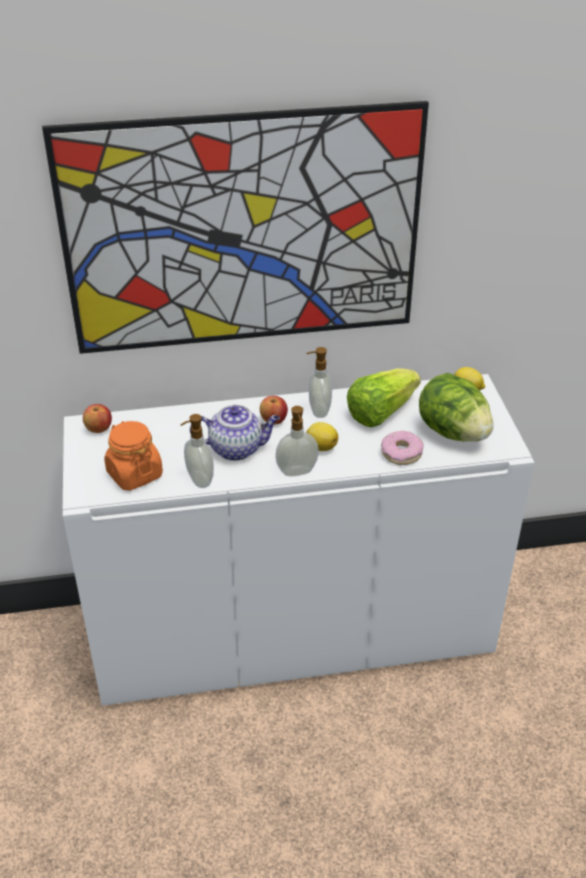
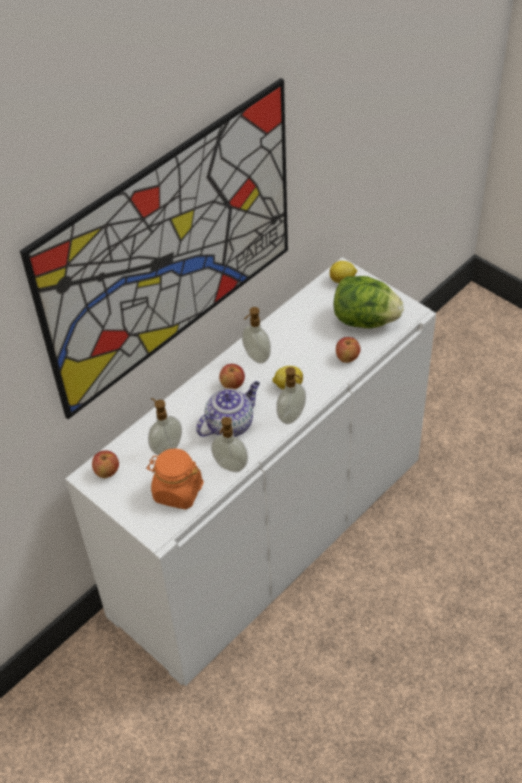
camera: 35 degrees left, 10 degrees up
(164, 437) = (166, 447): none -> soap dispenser
(380, 412) = (301, 332): lettuce -> none
(401, 453) = (347, 358): donut -> apple

